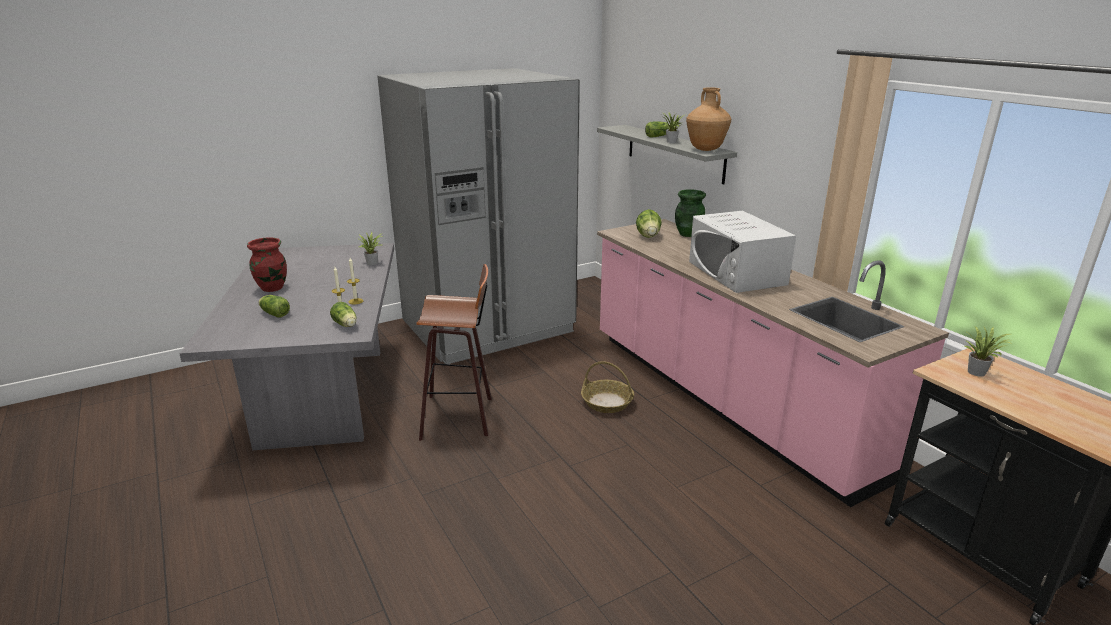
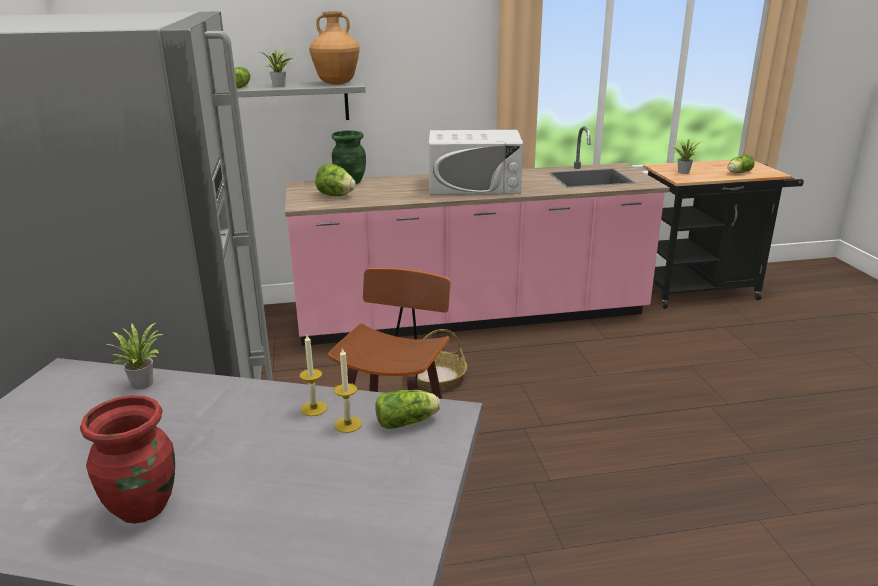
camera: 70 degrees left, 0 degrees up
(274, 313) = (295, 502): lettuce -> lettuce (738, 173)

